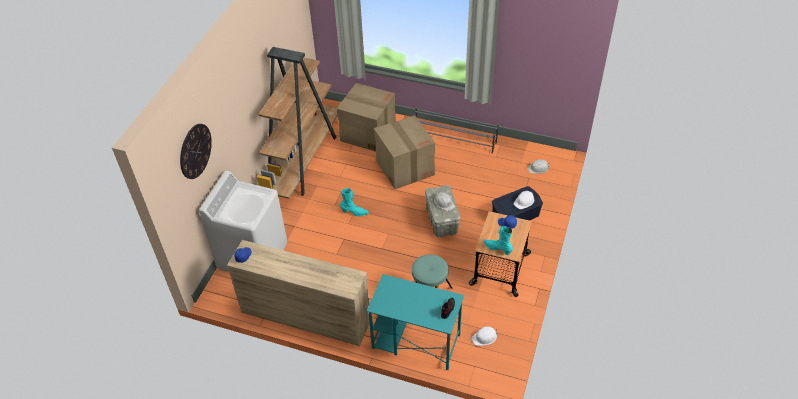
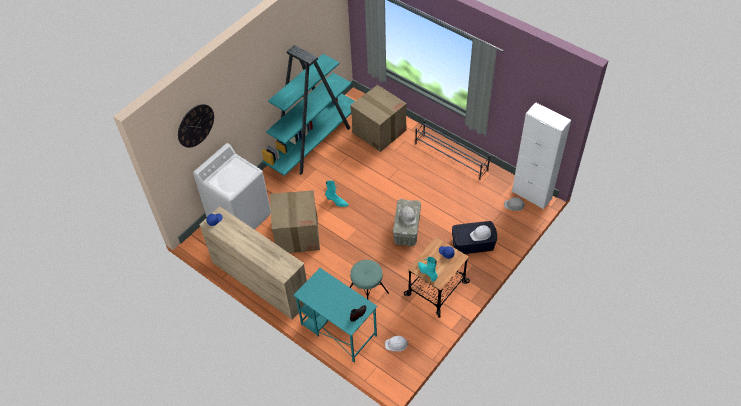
camera: 20 degrees right, 5 degrees up
(303, 160) = (314, 142): brown bookcase -> turquoise bookcase
(405, 167) = (396, 172): cardboard box -> cardboard box (297, 234)
(550, 154) = (531, 195): none -> white cabinet

